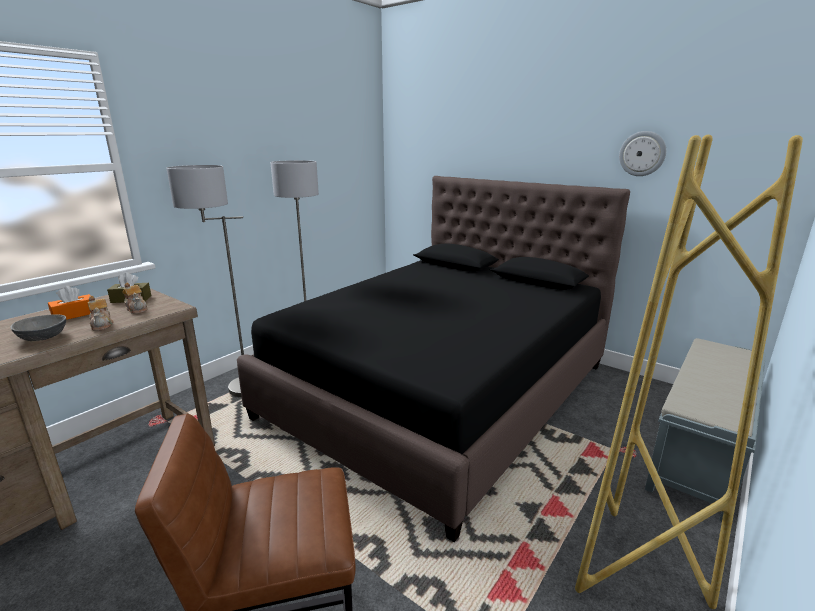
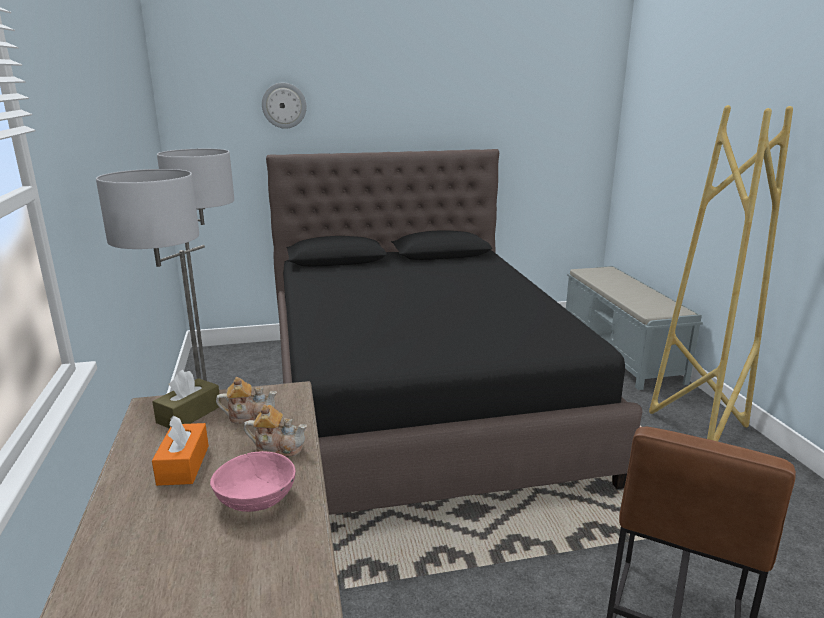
camera: 50 degrees left, 0 degrees up
(42, 337) = (256, 499): grey bowl -> pink bowl
(642, 153) = (498, 115): wall clock -> wall clock (284, 105)

